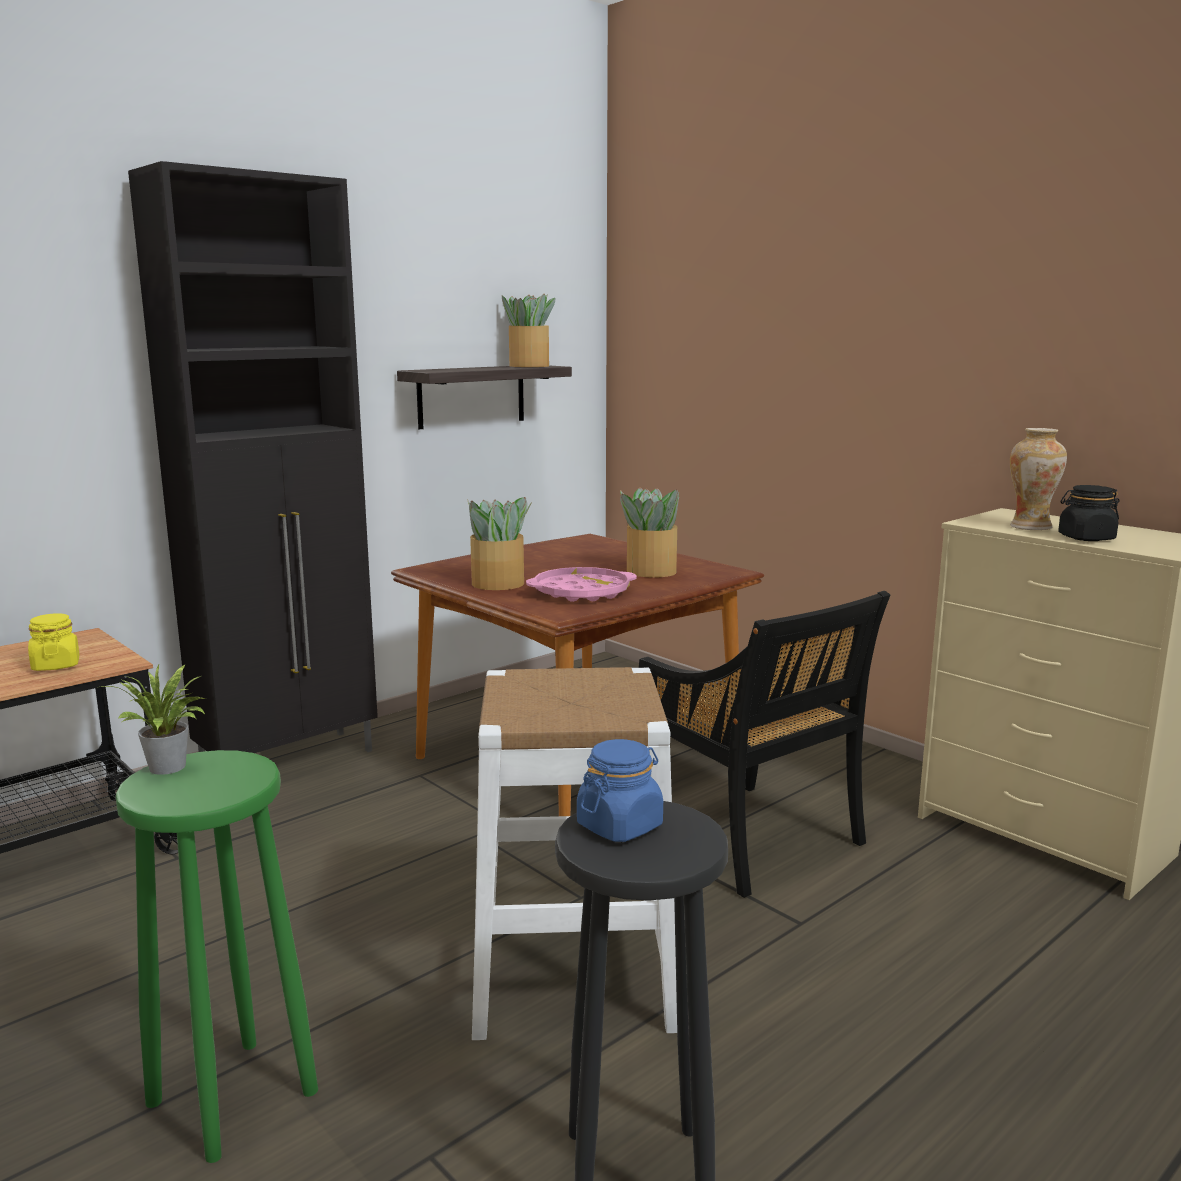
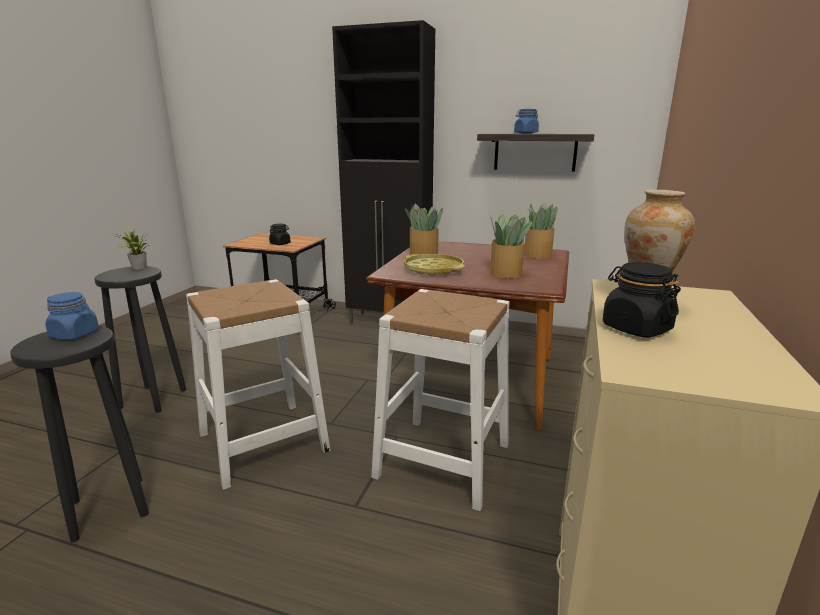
camera: 60 degrees right, 5 degrees up
(56, 665) = (280, 244): yellow jar -> black jar
(231, 1096) = (153, 398): green stool -> black stool
(475, 368) = (525, 133): none -> blue jar
(528, 366) = (571, 133): potted plant -> potted plant (538, 254)
(581, 592) = (433, 269): pink tray -> yellow tray
(750, 839) = (443, 460): black chair -> white stool

